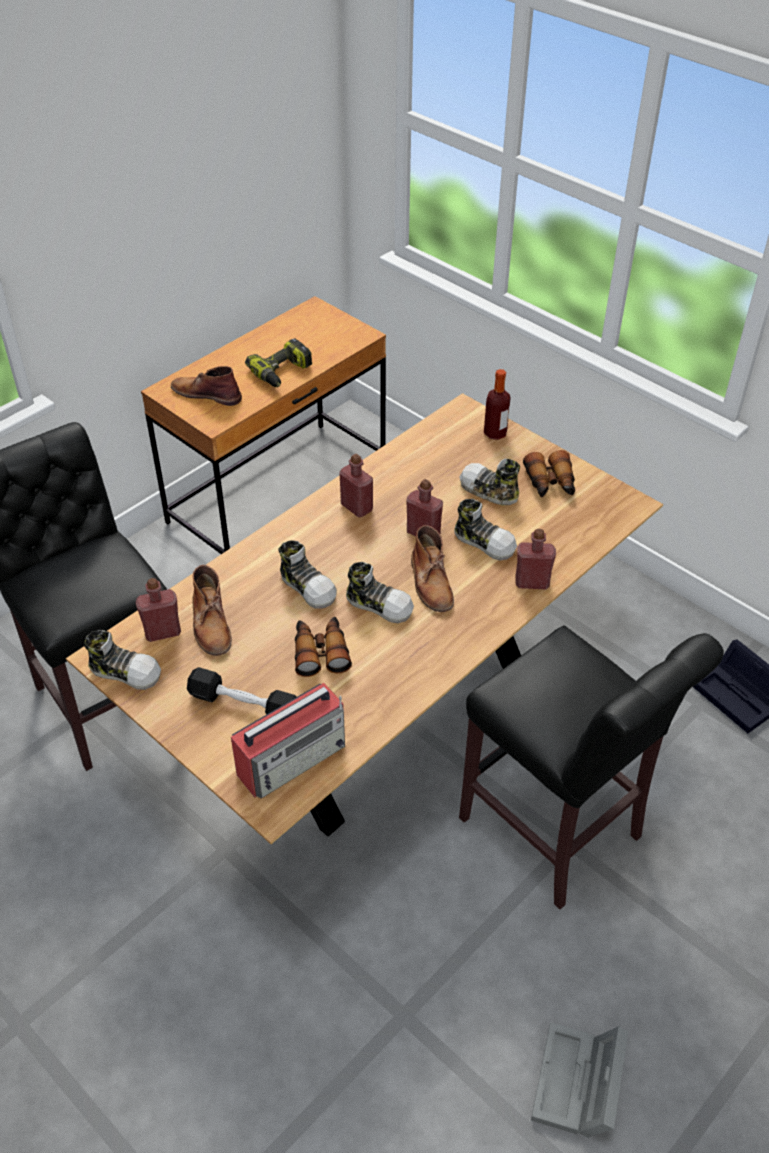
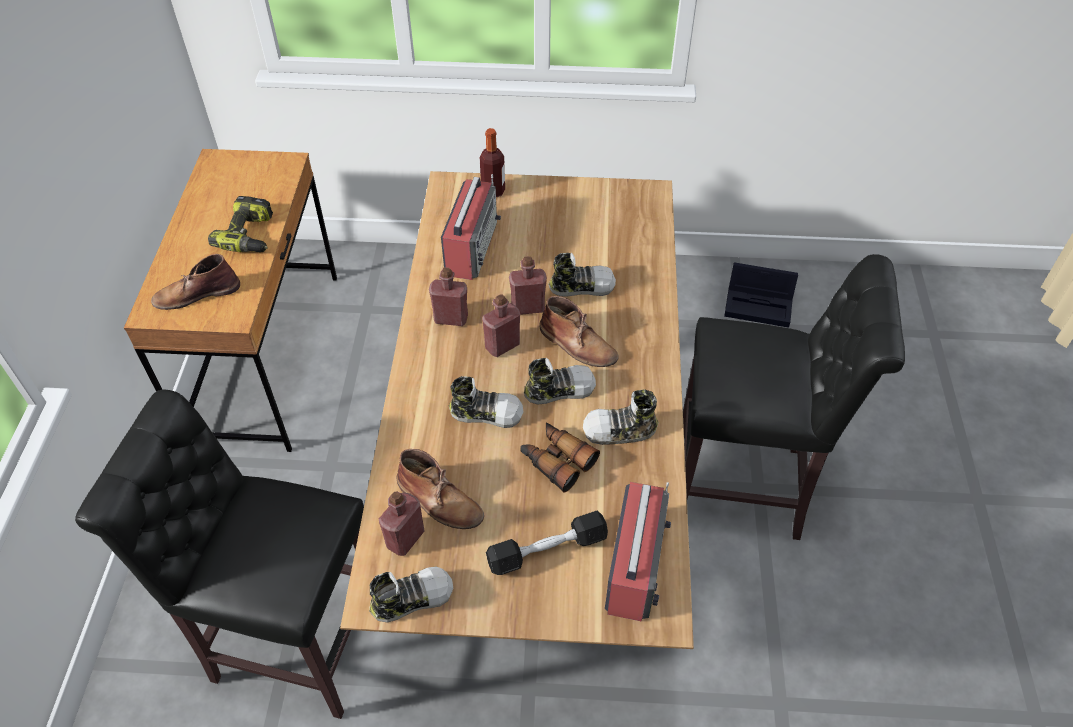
camera: 40 degrees left, 5 degrees up
(430, 465) = (471, 247): none -> radio
(488, 491) = (539, 242): shoe -> shoe (620, 430)
(532, 582) = (650, 297): red bottle -> red bottle (502, 345)
(550, 484) = (579, 210): binoculars -> none
(577, 1086) = (926, 654): grey storage box -> none

